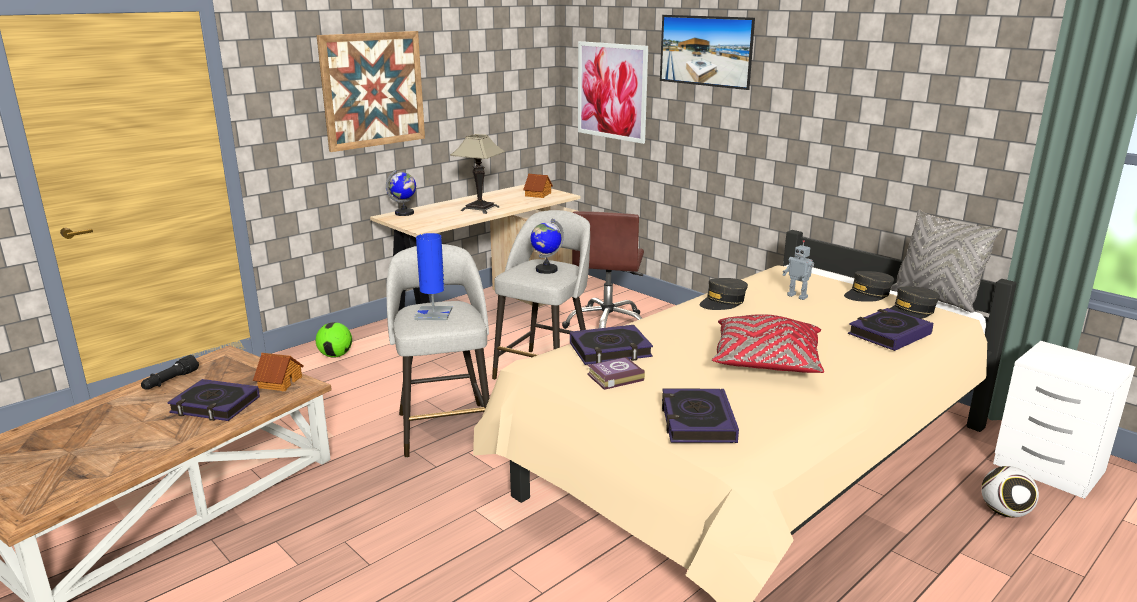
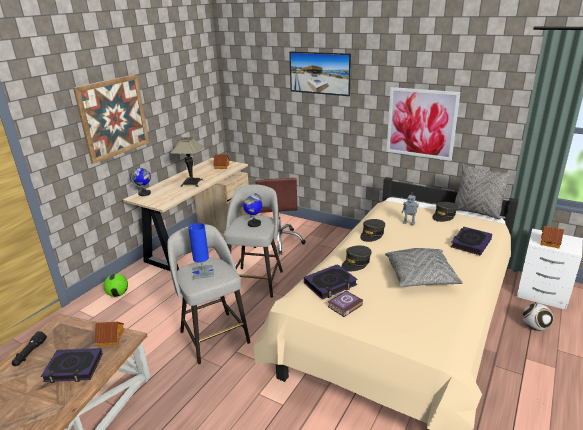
camera: 15 degrees left, 5 degrees up
(612, 91) = (258, 97): picture -> picture (421, 123)
(697, 422) = (409, 331): book -> none
(766, 363) = (421, 277): red pillow -> grey pillow
(911, 312) = (472, 225): grey cap -> grey cap (356, 263)
(1060, 363) = (549, 242): none -> toy house

